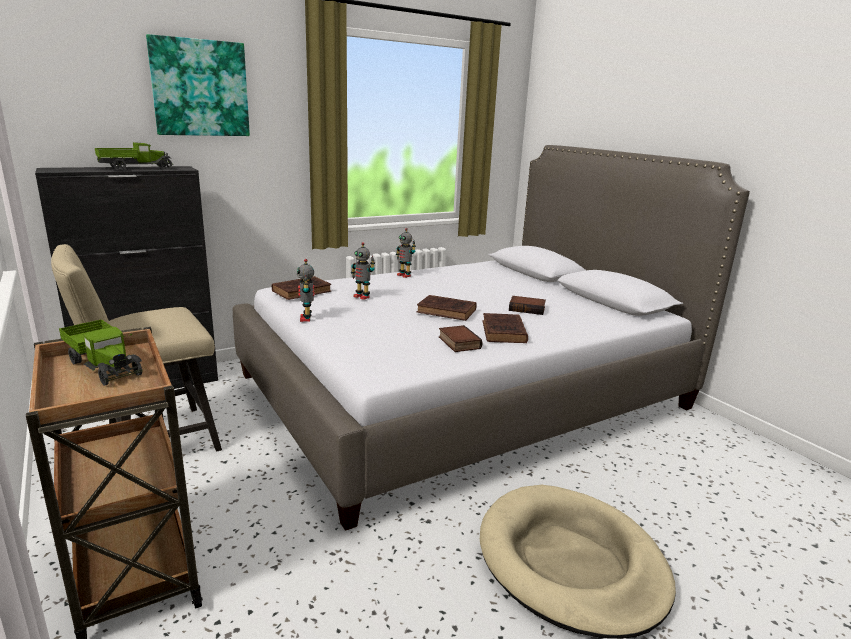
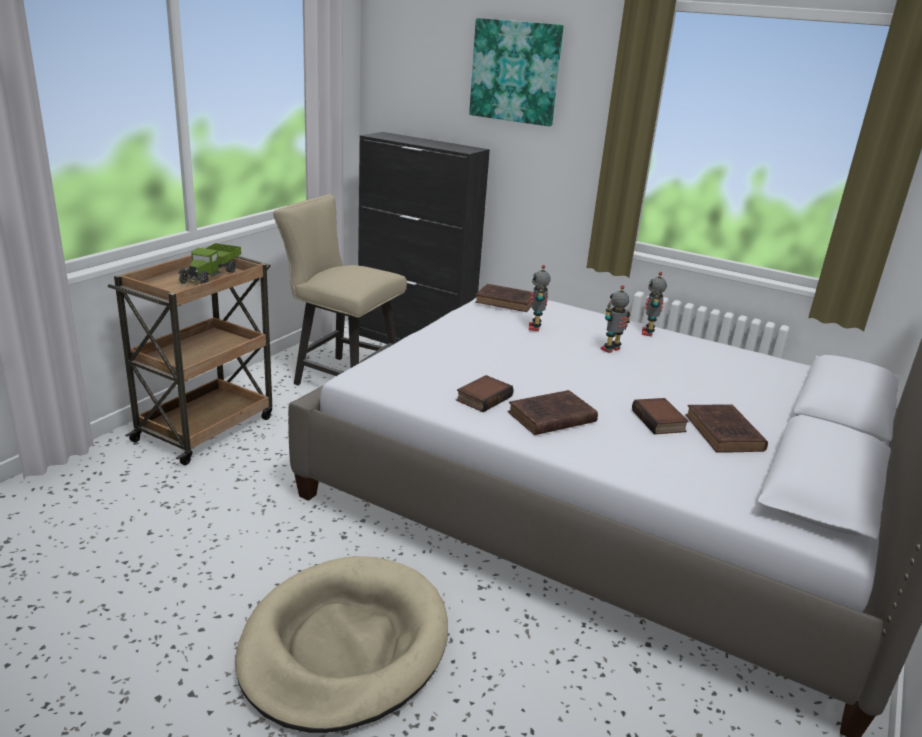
camera: 60 degrees right, 5 degrees up
(135, 168) = (433, 143): toy truck -> none
(307, 318) = (447, 321): toy robot -> toy robot (611, 350)
(448, 311) = (566, 376): brown book -> brown book (725, 434)

